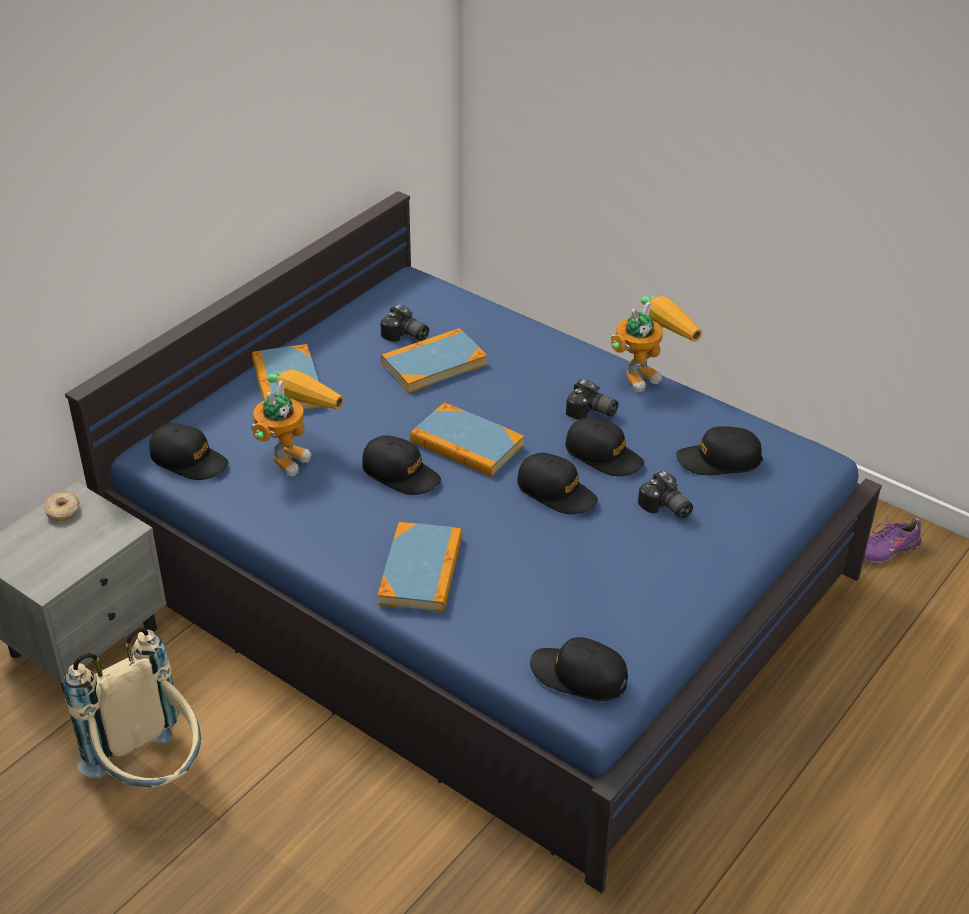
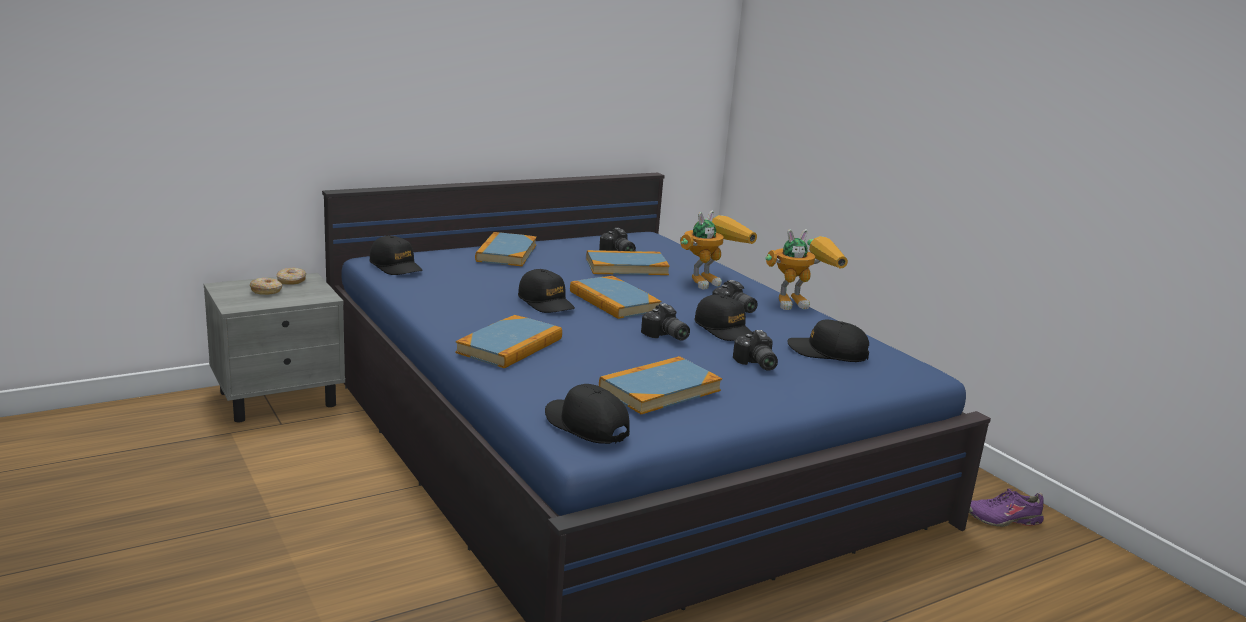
camera: 20 degrees right, 20 degrees down
(52, 542) = (266, 291): none -> donut
(151, 775) = (246, 478): beige backpack -> none
(295, 452) = (476, 279): toy robot -> toy robot (709, 281)
(556, 492) = (665, 336): black cap -> camera
(608, 592) = (659, 389): none -> book

